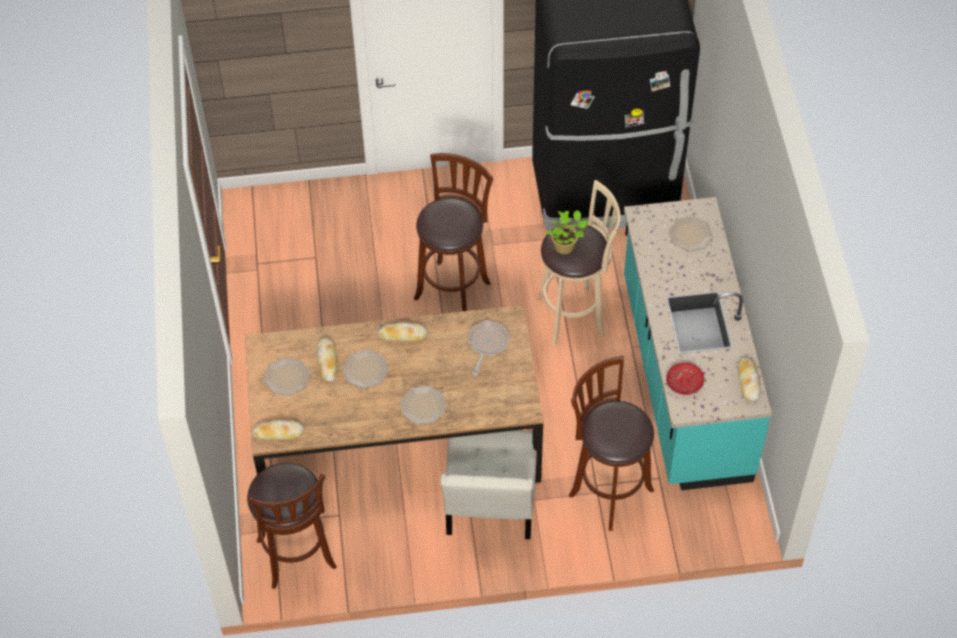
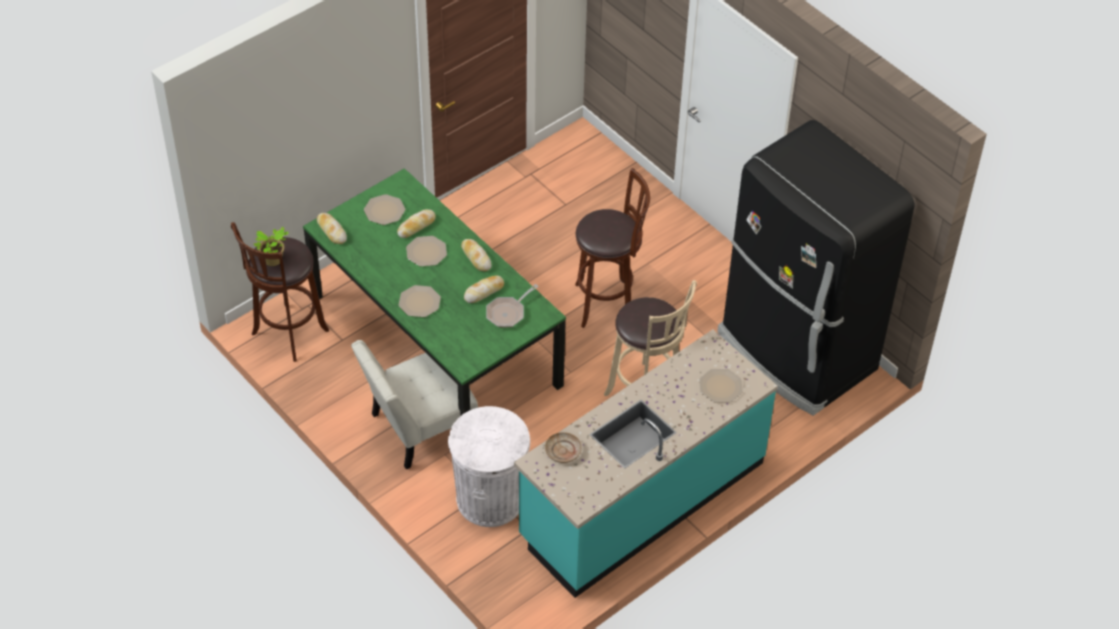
camera: 55 degrees right, 5 degrees down
(396, 440) = (434, 340): brown dining table -> green dining table
(487, 345) = (508, 313): frying pan -> frying pan turned 150 degrees clockwise
(565, 247) = (641, 313): potted plant -> potted plant (273, 260)
(607, 490) = (490, 499): brown stool -> white trash can
(684, 382) = (563, 451): red plate -> beige plate
(748, 381) = (597, 494): bread -> bread (484, 292)

